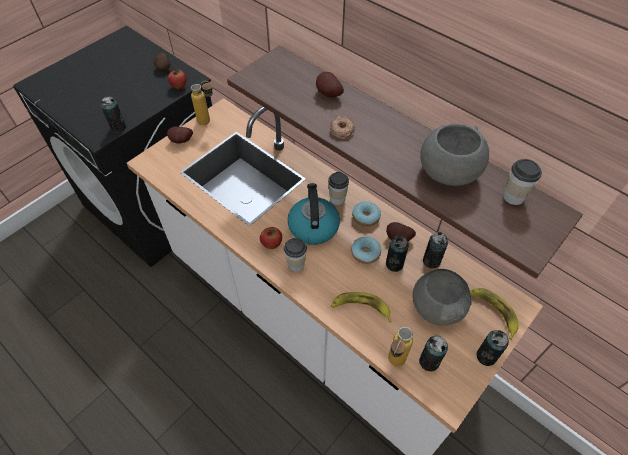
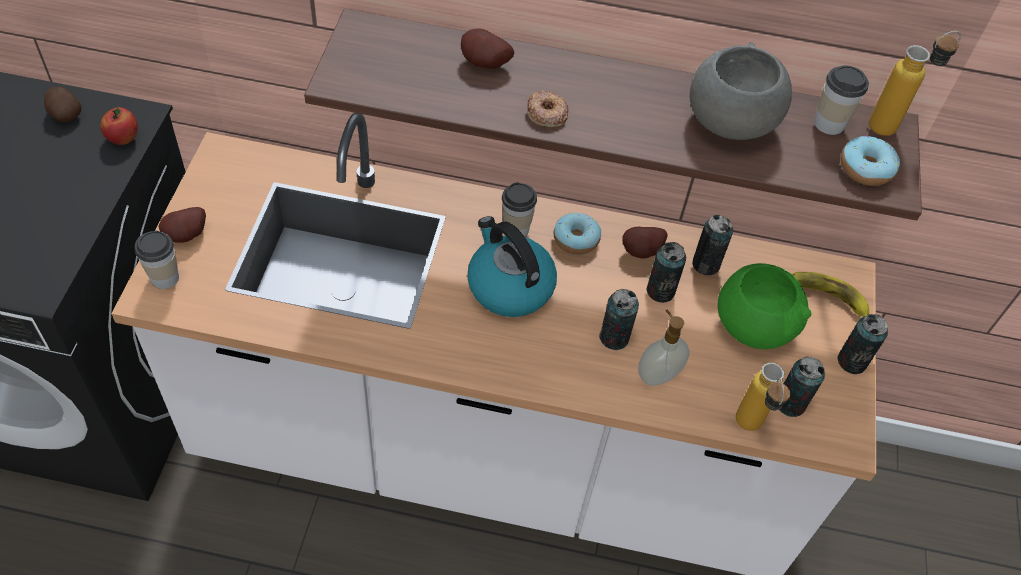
camera: 35 degrees left, 0 degrees up
(118, 128) = (63, 255): can -> can (614, 337)
(209, 122) = (213, 184): bottle -> bottle (893, 125)
(271, 244) = (466, 341): apple -> none
(296, 264) = (524, 355): cup -> cup (164, 278)
(361, 308) = (657, 374): banana -> soap dispenser
(365, 253) = (611, 293): donut -> donut (866, 168)
(437, 307) = (753, 325): grey bowl -> green bowl

